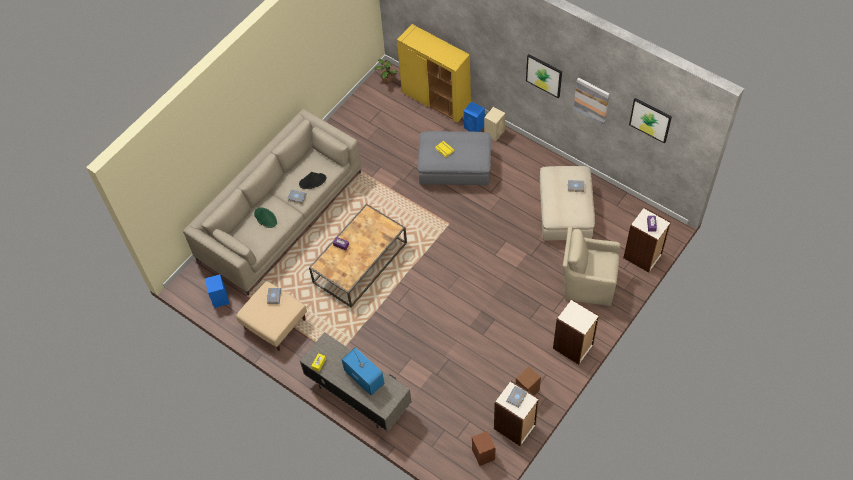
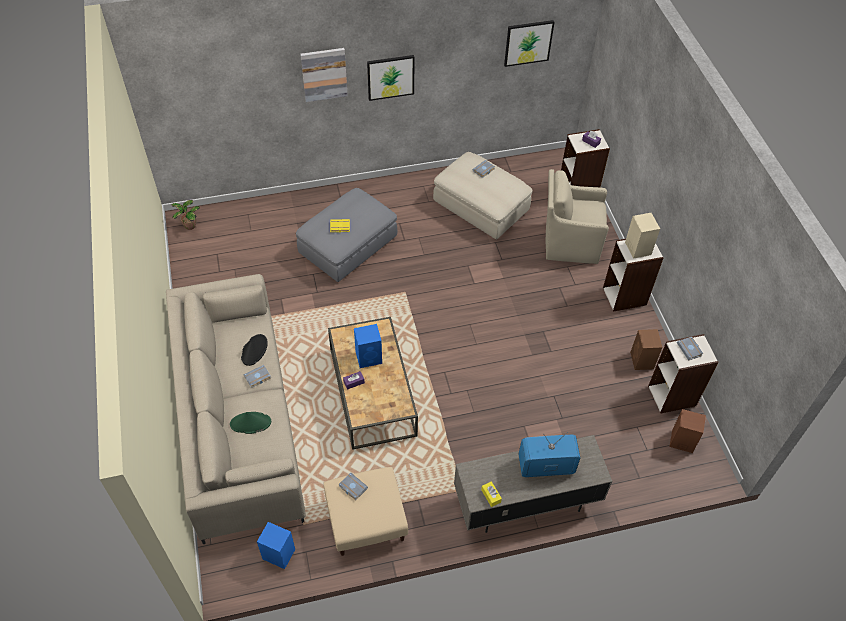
camera: 55 degrees left, 5 degrees down
(436, 100) = (259, 207): yellow cabinet -> none
(474, 127) = (322, 203): blue speaker -> blue speaker (369, 357)
(494, 132) = (344, 193): beige speaker -> beige speaker (637, 248)
(587, 283) = (569, 242): beige armchair -> beige armchair turned 45 degrees clockwise
(591, 100) = (454, 68): picture -> picture (324, 74)

